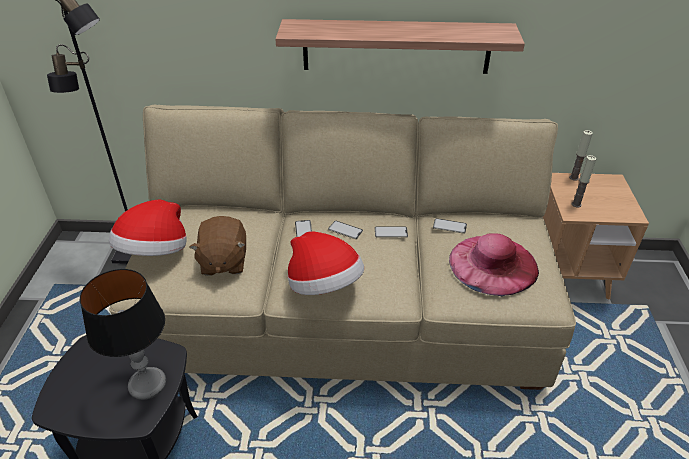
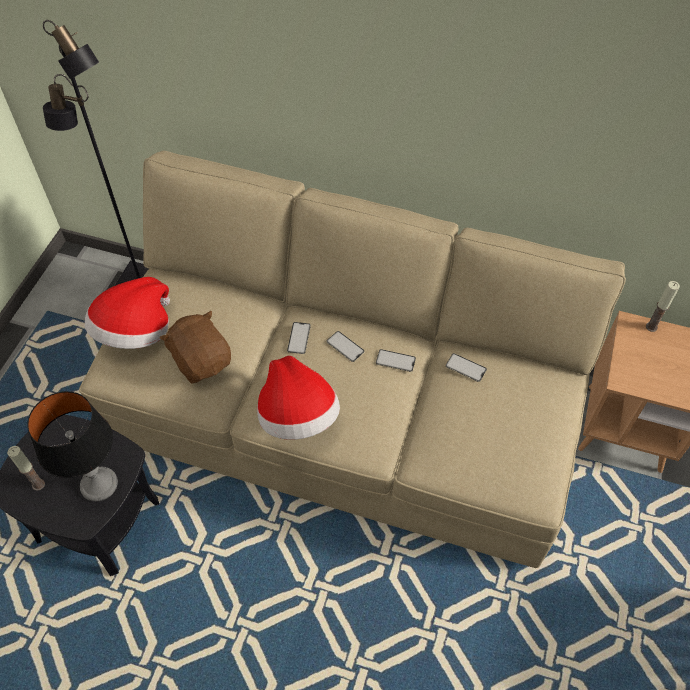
camera: 15 degrees right, 15 degrees up
(223, 262) = (202, 360): brown plush toy -> brown plush toy turned 135 degrees clockwise
(396, 46) = (445, 142): shelf -> none
(493, 264) = (494, 432): pink hat -> none
(576, 204) = (634, 368): candle -> candle (38, 484)

